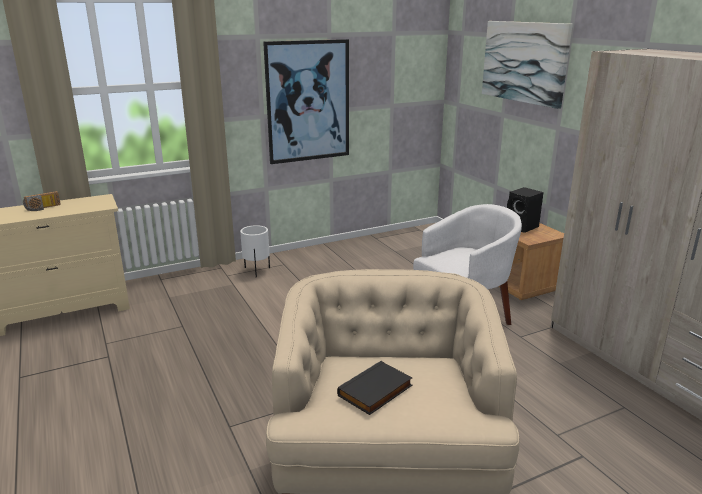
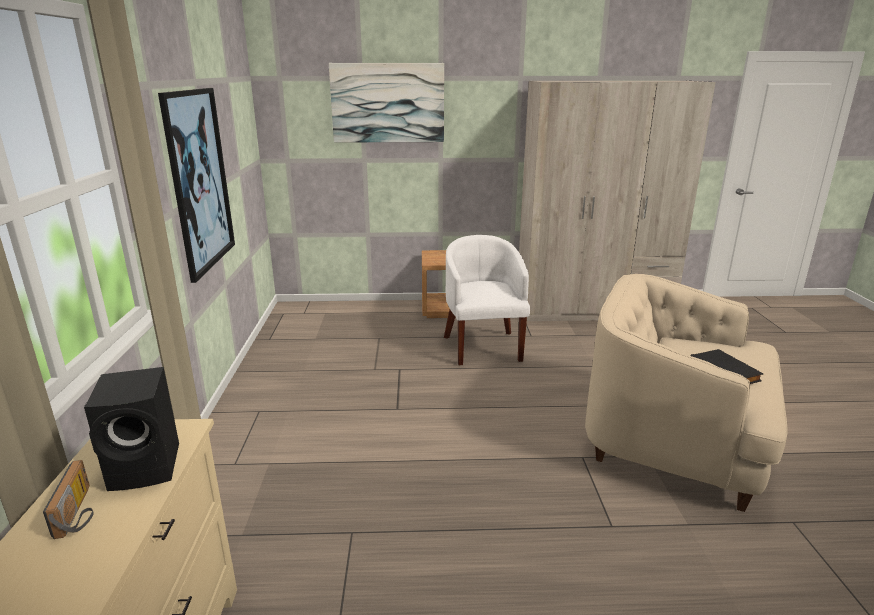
camera: 65 degrees left, 0 degrees up
(257, 271) = (253, 436): white planter -> none
(522, 227) = (442, 256): black speaker -> black speaker (148, 466)

